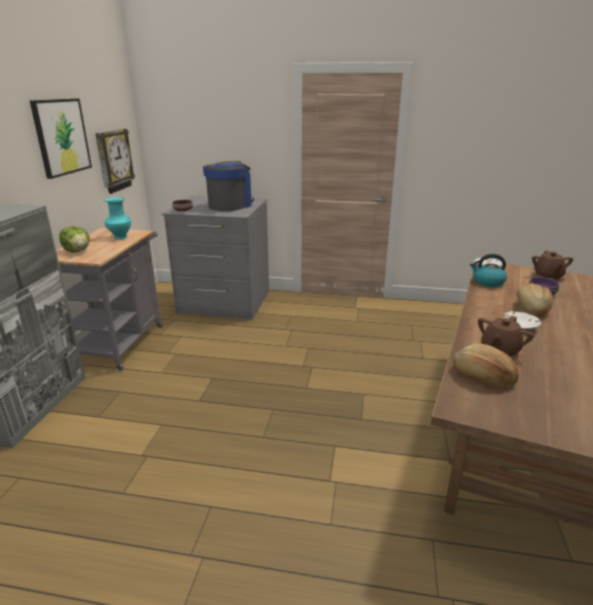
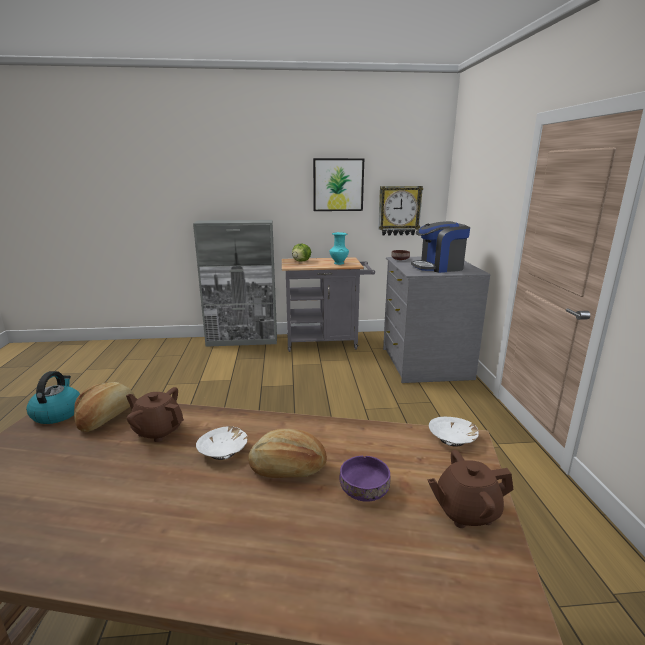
camera: 75 degrees right, 5 degrees down
(230, 205) = (439, 267): coffee machine -> coffee machine turned 150 degrees clockwise
(487, 282) = (381, 435): kettle -> kettle (57, 413)

